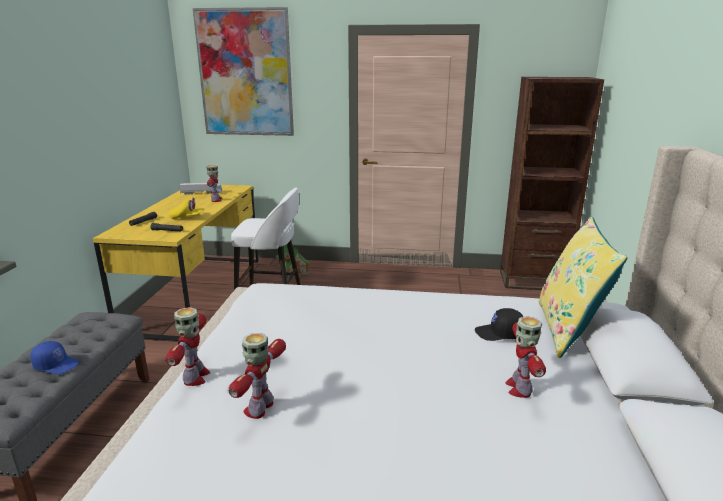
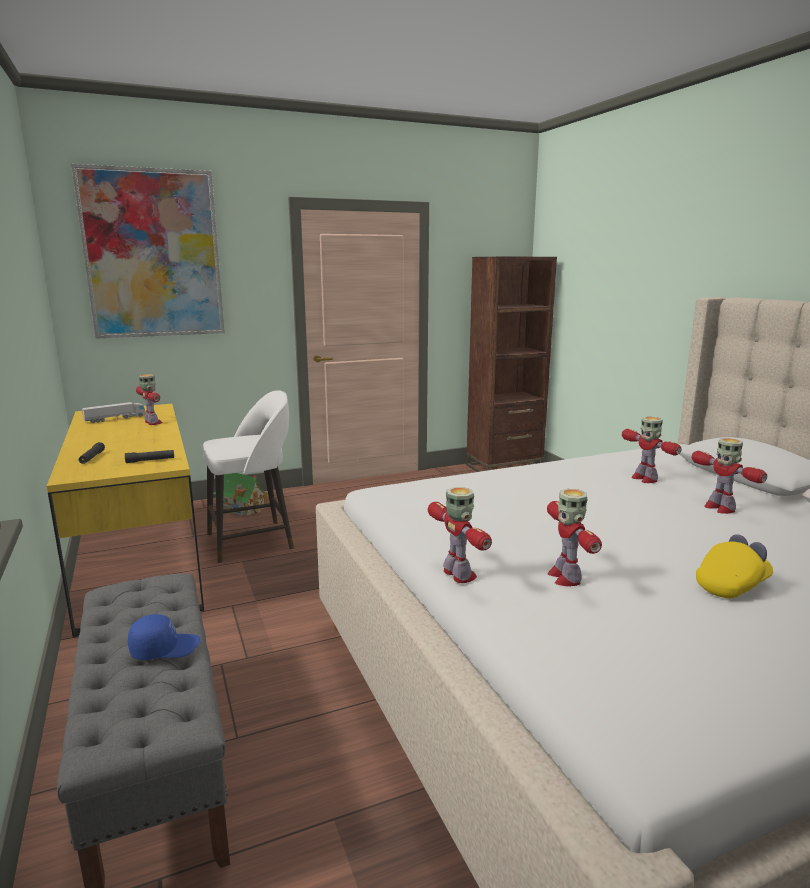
camera: 30 degrees left, 5 degrees down
(187, 218) = (151, 444): yellow cap -> yellow cap (732, 585)
(499, 334) = (644, 478): black cap -> toy robot
(568, 329) = (682, 465): yellow pillow -> none

